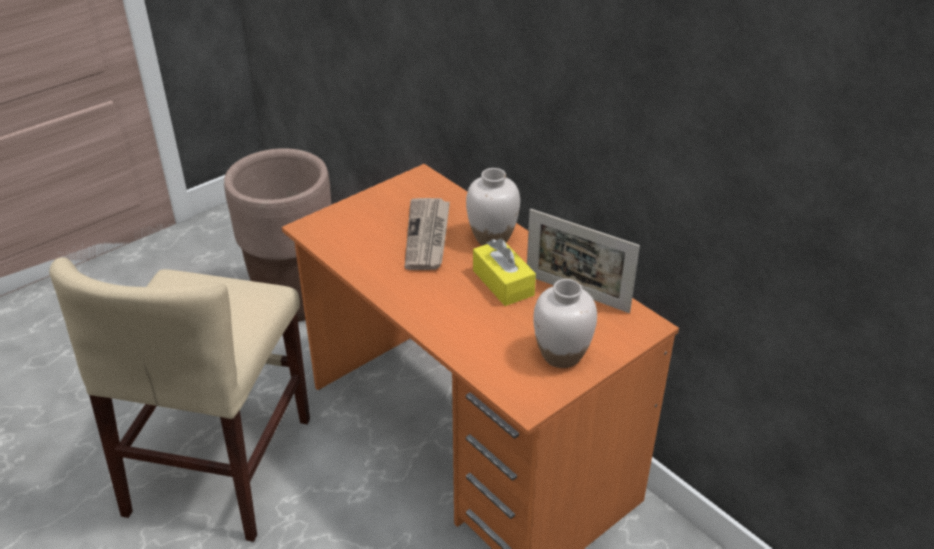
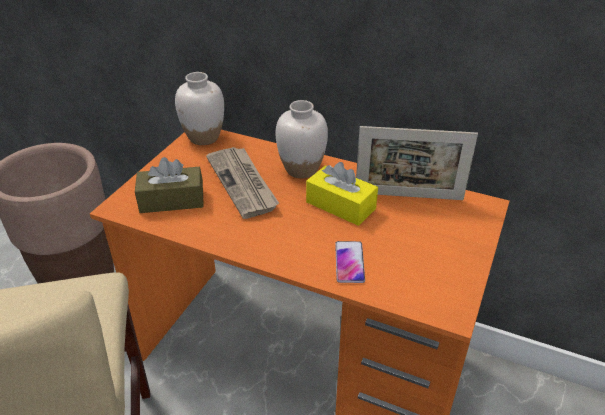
camera: 25 degrees left, 0 degrees up
(355, 234) = (172, 200): none -> brown tissue box
(471, 335) = (349, 262): none -> phone
(561, 355) = (440, 254): white vase -> white vase (203, 138)

